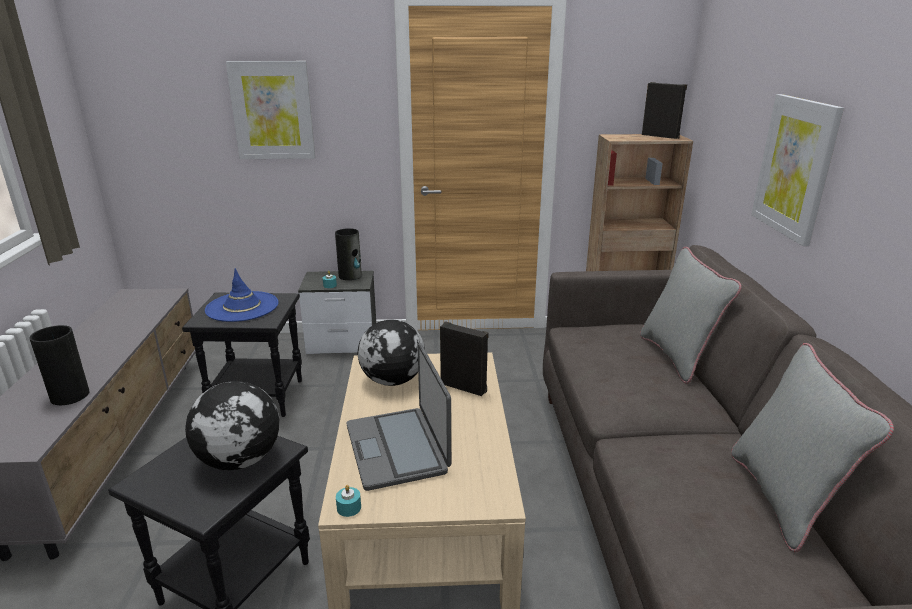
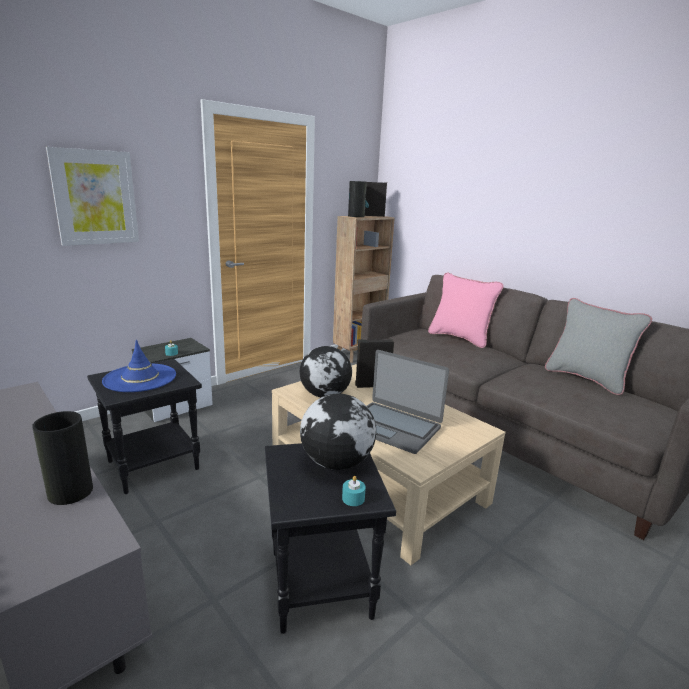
camera: 40 degrees left, 5 degrees down
(349, 507) = (421, 466): turquoise candle -> turquoise candle (353, 498)
(350, 276) = (178, 344): vase -> vase (356, 216)
(677, 357) = (460, 338): grey pillow -> pink pillow
(795, 167) = (492, 220): picture -> none

